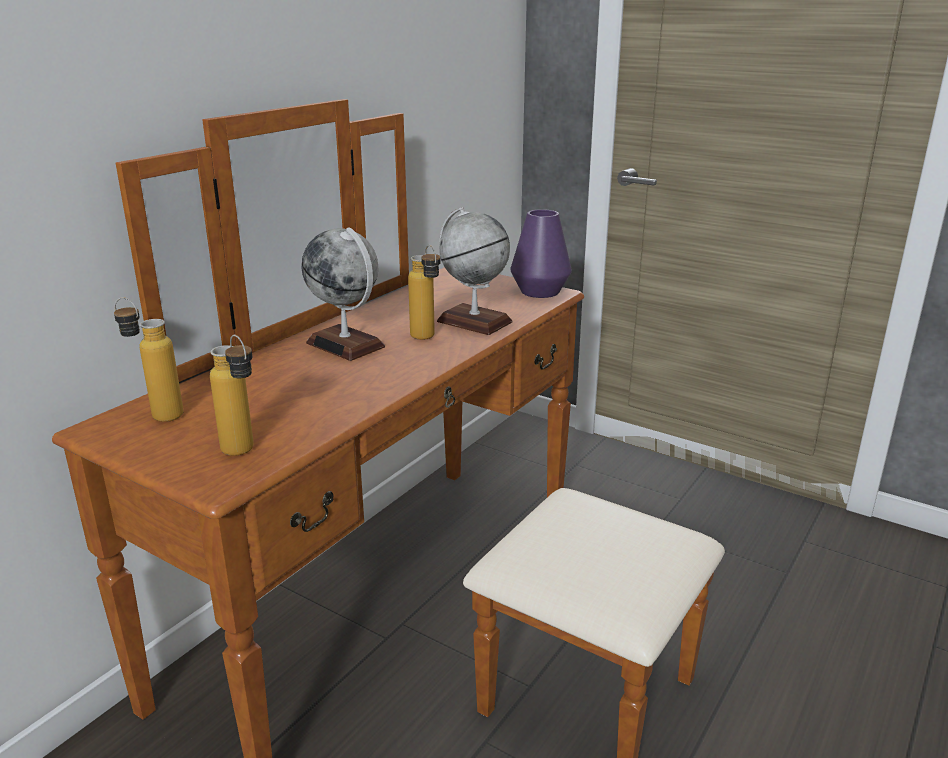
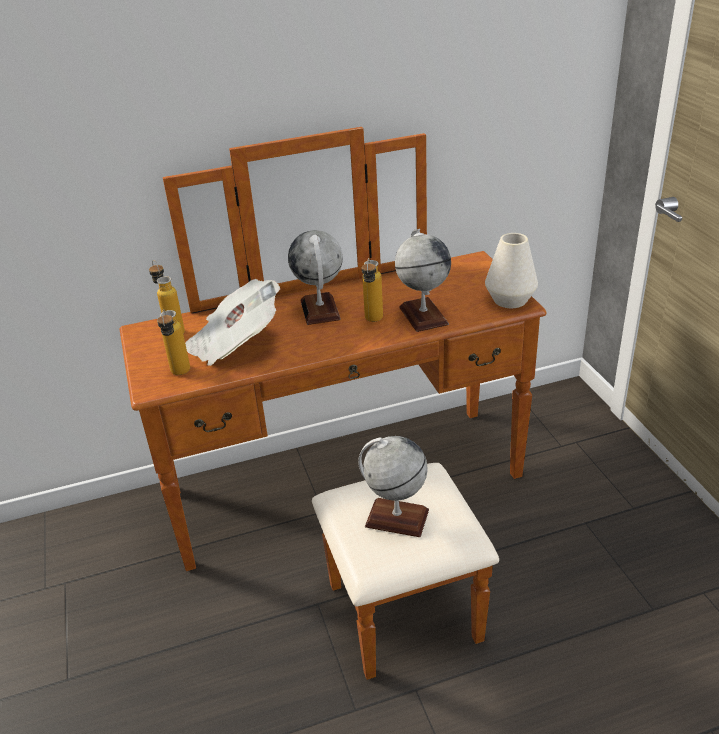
camera: 40 degrees right, 10 degrees up
(279, 402) = (235, 344): none -> newspaper
(540, 291) = (510, 300): purple vase -> white vase
(601, 549) = (396, 518): none -> globe

